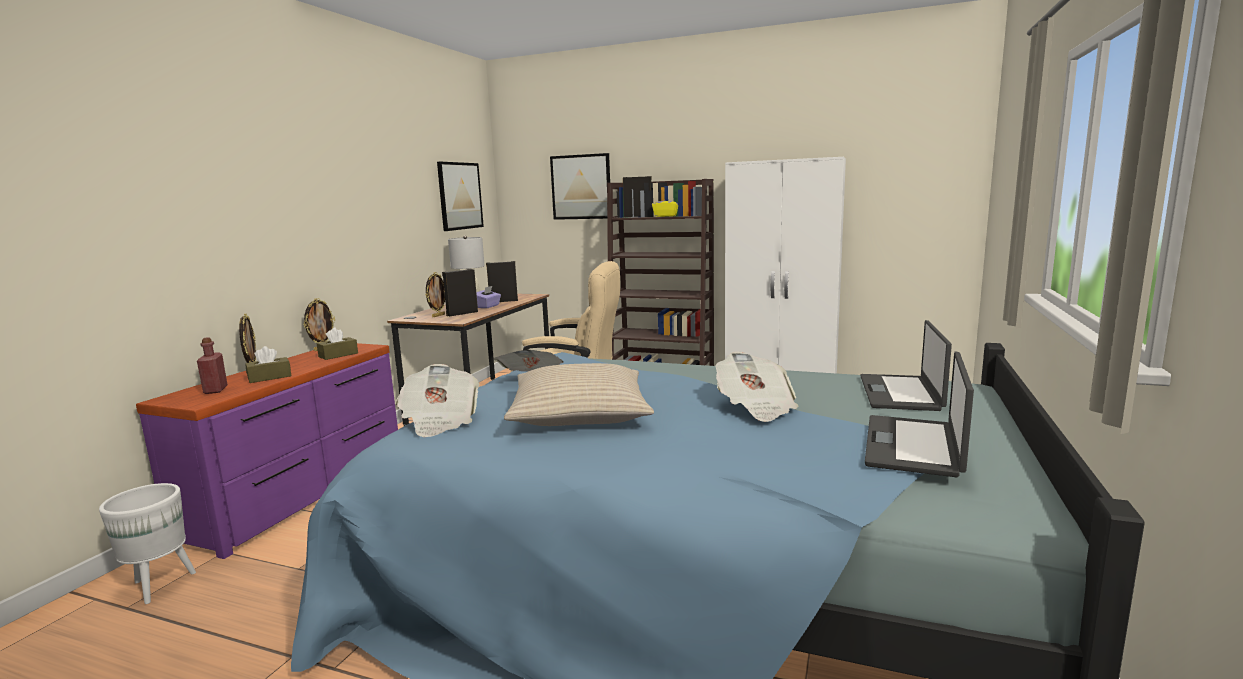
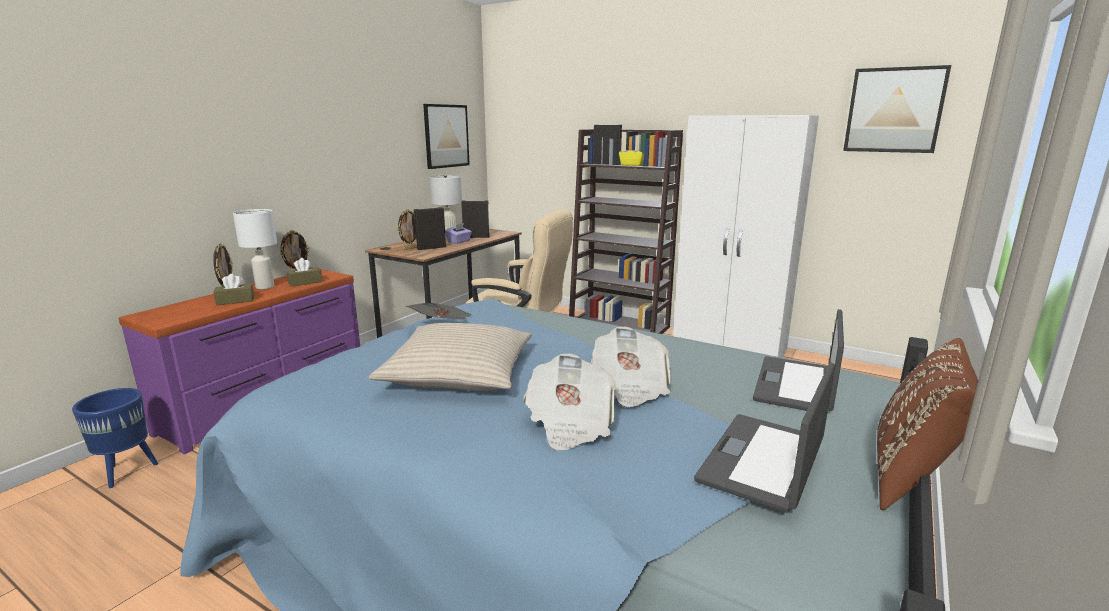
camera: 10 degrees right, 5 degrees up
(160, 585) = (127, 472): white planter -> blue planter
(215, 390) = (185, 310): red bottle -> none
(293, 362) = (264, 287): none -> white table lamp
(440, 421) = (332, 367): newspaper -> newspaper (570, 424)
(581, 187) = (559, 131): picture -> picture (894, 110)
(1037, 447) = (912, 479): none -> brown pillow

